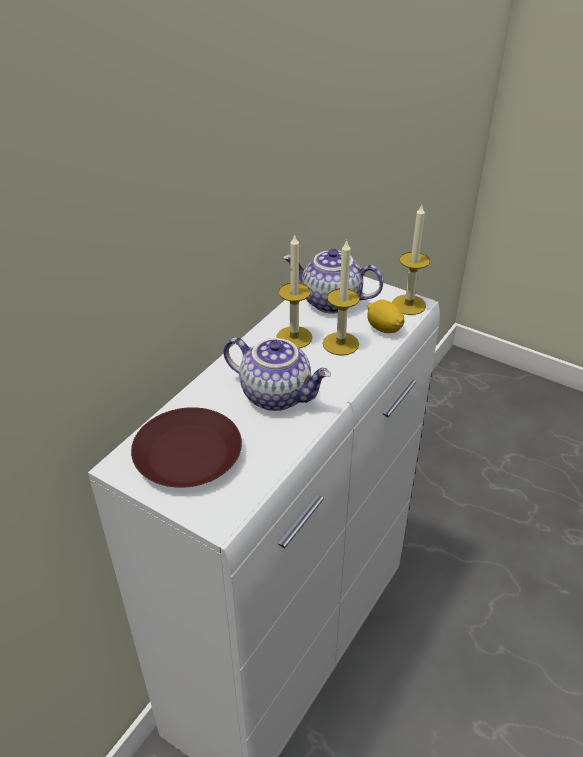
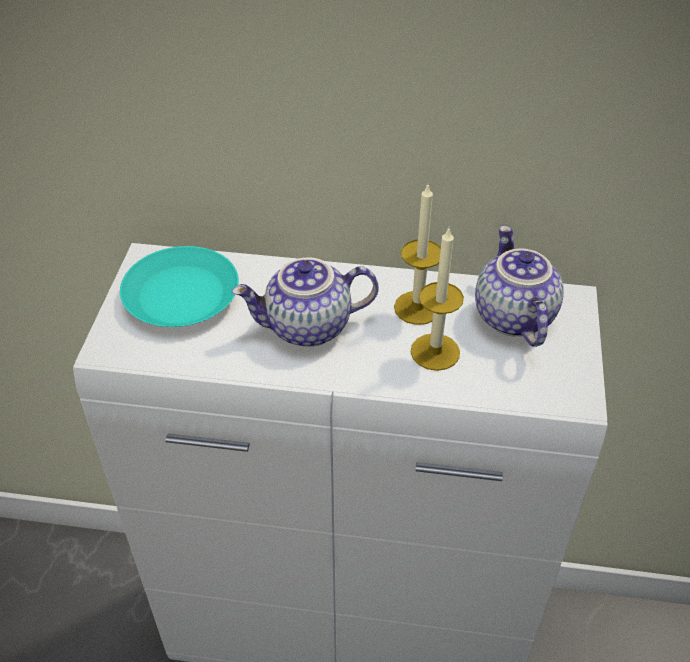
camera: 65 degrees right, 5 degrees up
(189, 454) = (183, 296): brown plate -> turquoise plate
(277, 394) = (307, 328): teapot -> teapot turned 75 degrees clockwise
(384, 329) = (496, 383): lemon -> none
(408, 305) = (570, 394): candle -> none

